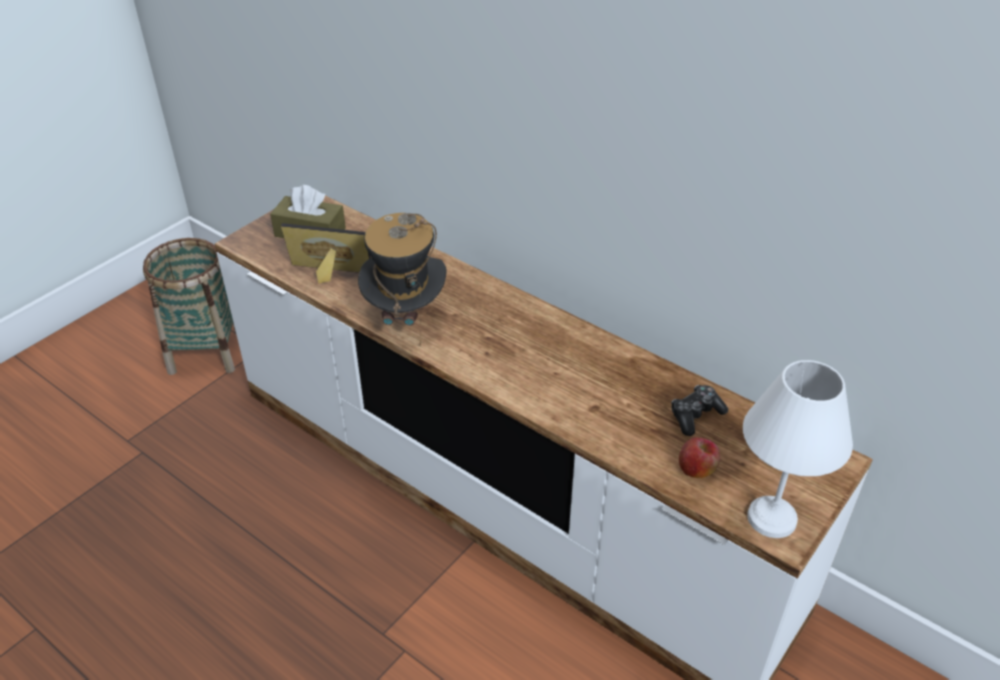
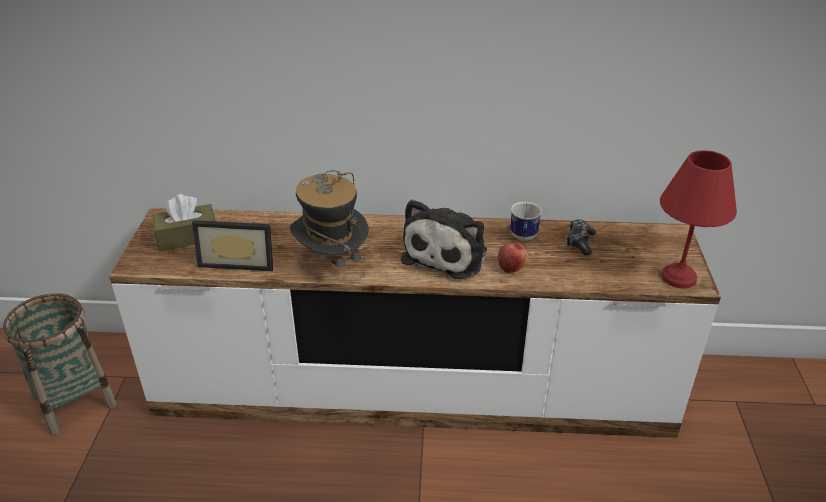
camera: 35 degrees left, 5 degrees down
(328, 276) = (238, 261): picture frame -> picture frame turned 150 degrees counterclockwise
(531, 360) = (448, 253): none -> plush toy
(633, 380) = (523, 238): none -> mug
(697, 469) = (613, 271): apple -> apple (511, 267)
(774, 519) = (680, 277): white table lamp -> red table lamp

